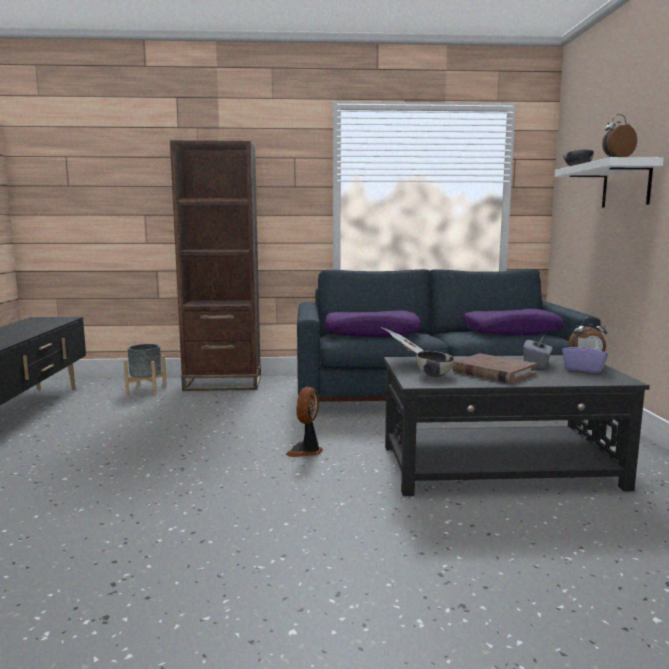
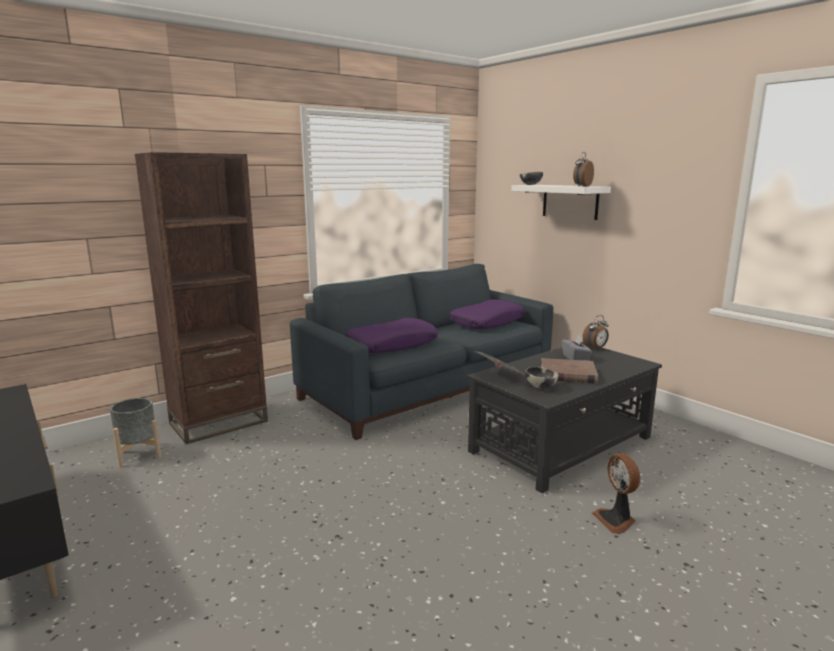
camera: 35 degrees left, 5 degrees up
(306, 451) = (416, 477): fan -> fan (616, 520)
(584, 369) = (607, 357): purple tissue box -> none

